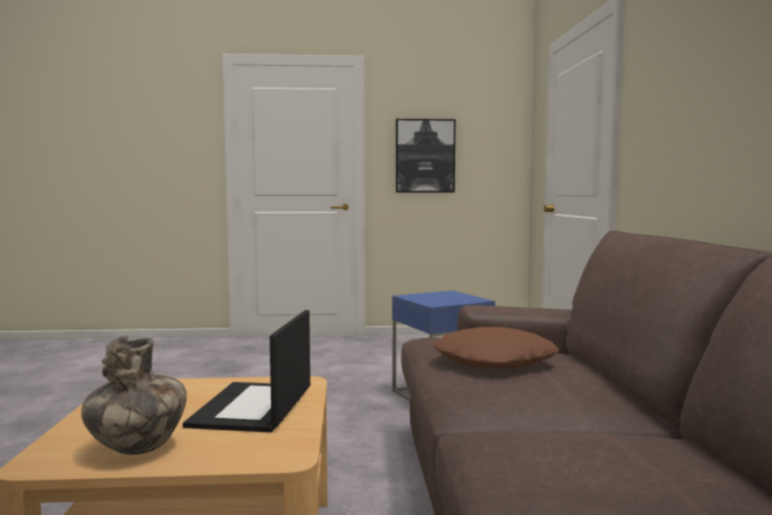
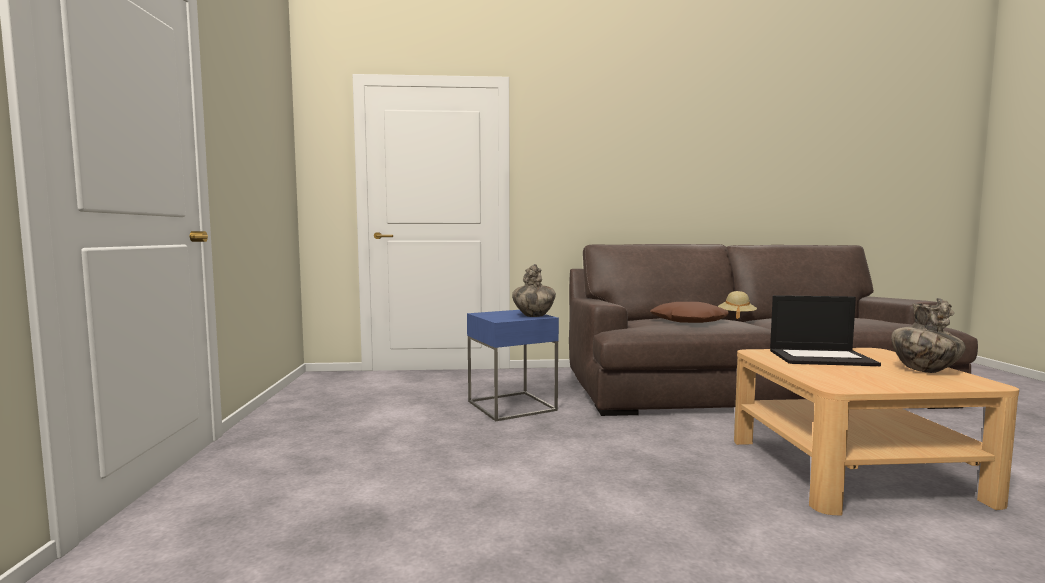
camera: 90 degrees left, 0 degrees up
(425, 156) = (247, 166): picture -> none
(437, 302) = (534, 316): none -> vase
(628, 407) = (736, 316): none -> beige hat

